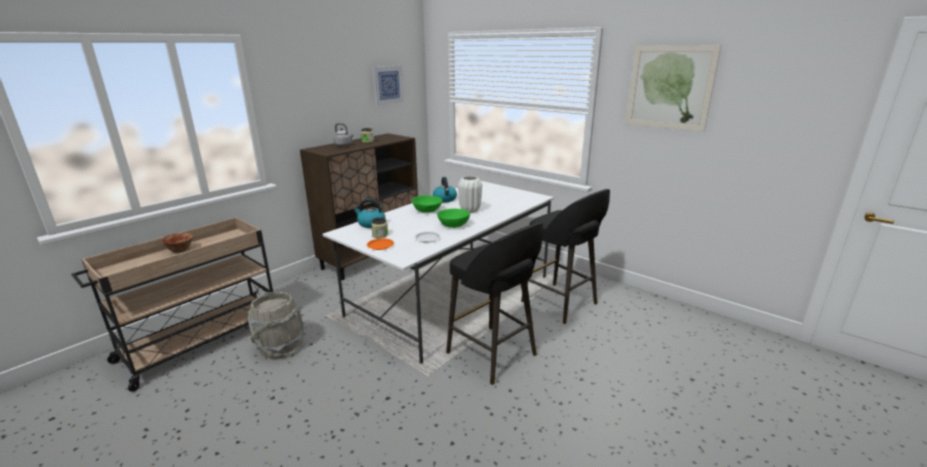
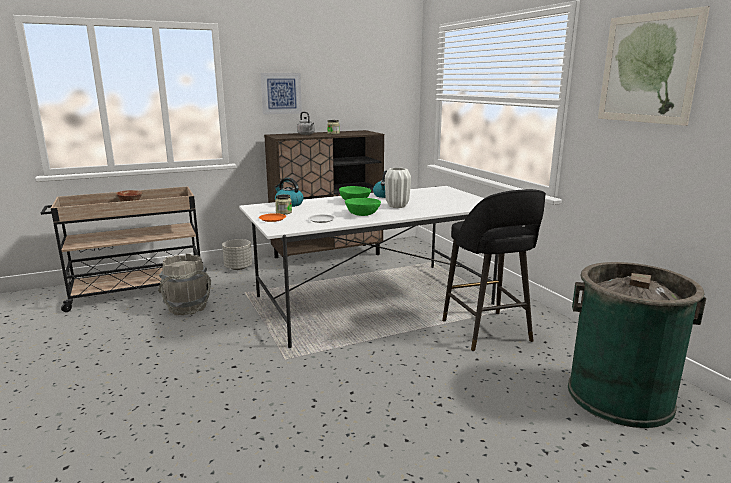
camera: 25 degrees right, 5 degrees down
(293, 288) = (238, 268): none -> grey planter
(387, 84) = (371, 80): picture -> picture (281, 93)
(493, 355) = (364, 359): black stool -> none
(681, 334) = (619, 396): none -> green trash can

